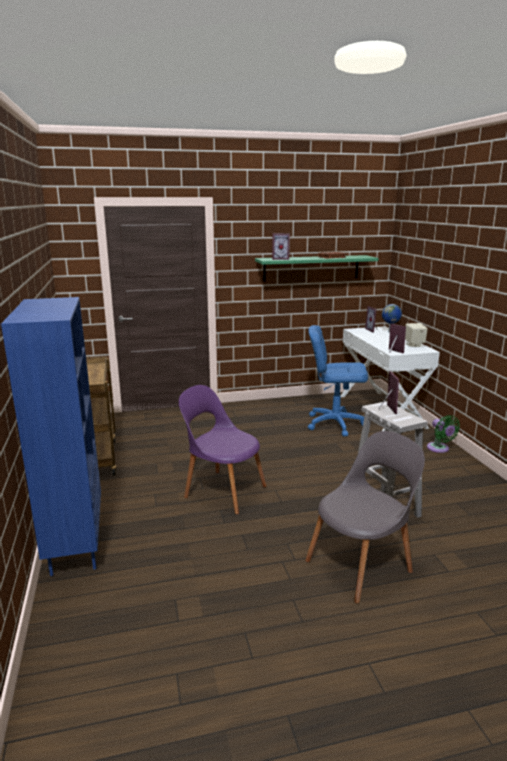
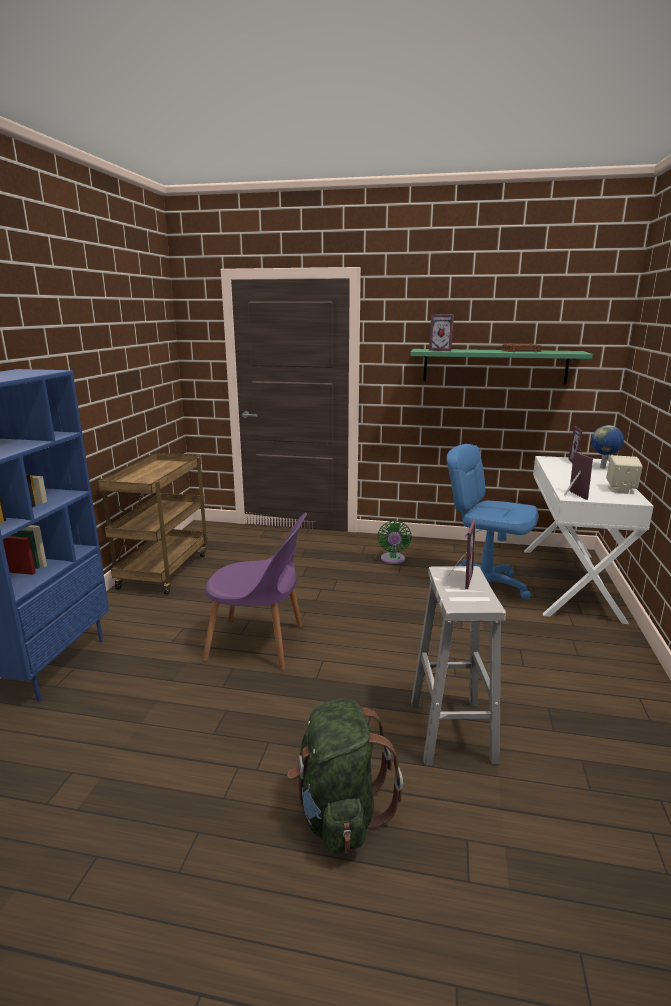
camera: 25 degrees right, 0 degrees up
(222, 490) = (259, 643): purple chair -> purple chair turned 135 degrees clockwise
(361, 564) = (339, 812): grey chair -> green backpack
(439, 449) = (621, 660): green fan -> green fan (393, 560)

